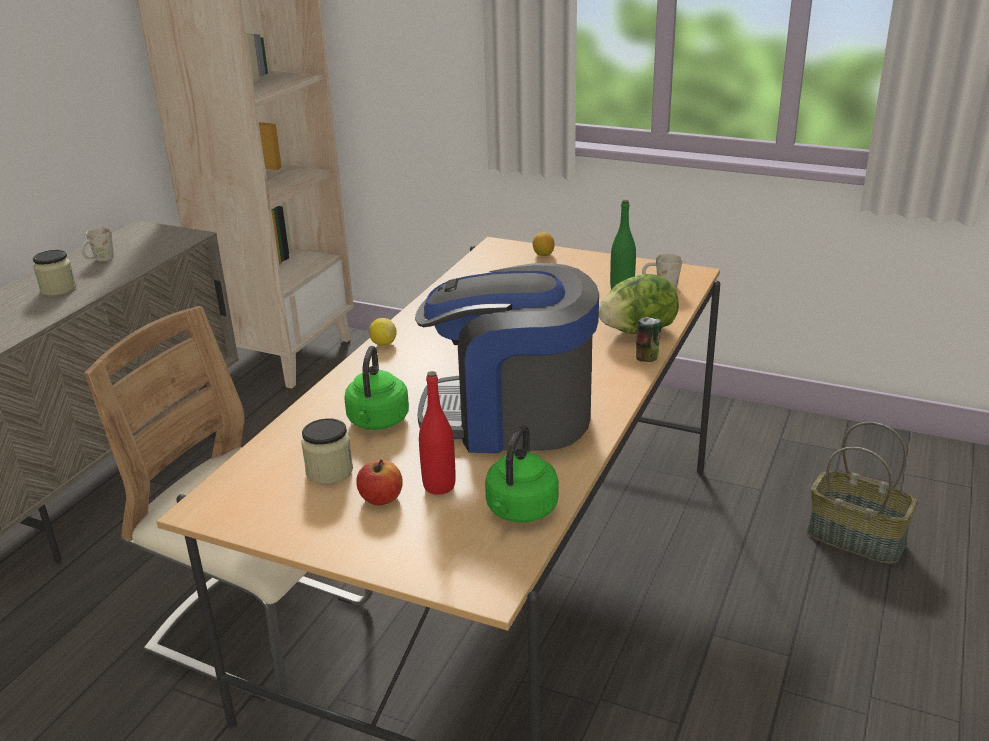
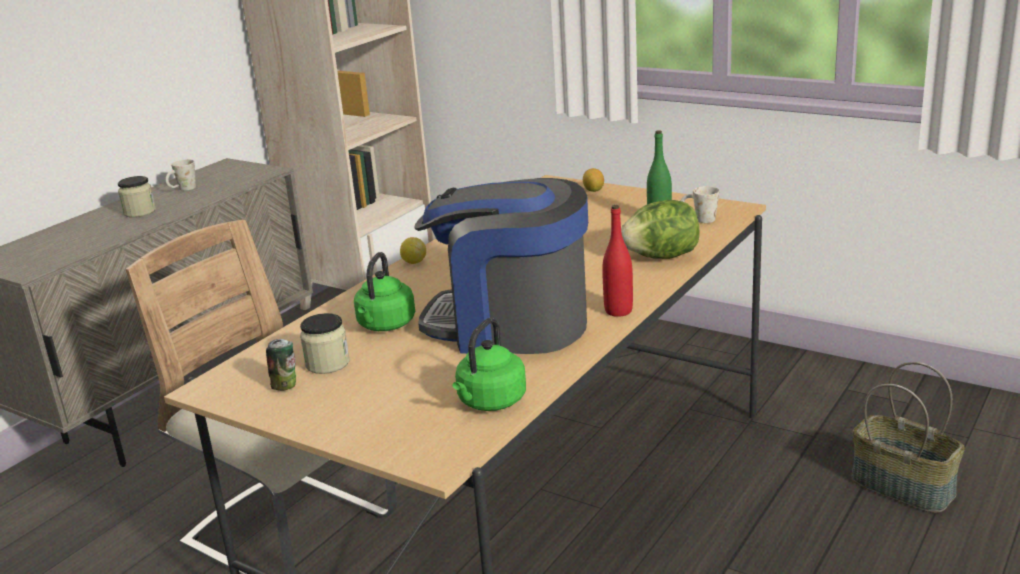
camera: 10 degrees right, 5 degrees down
(381, 498) = (366, 387): apple -> none
(439, 486) = (422, 379): red bottle -> red bottle (618, 311)
(647, 358) = (661, 280): can -> can (286, 386)

